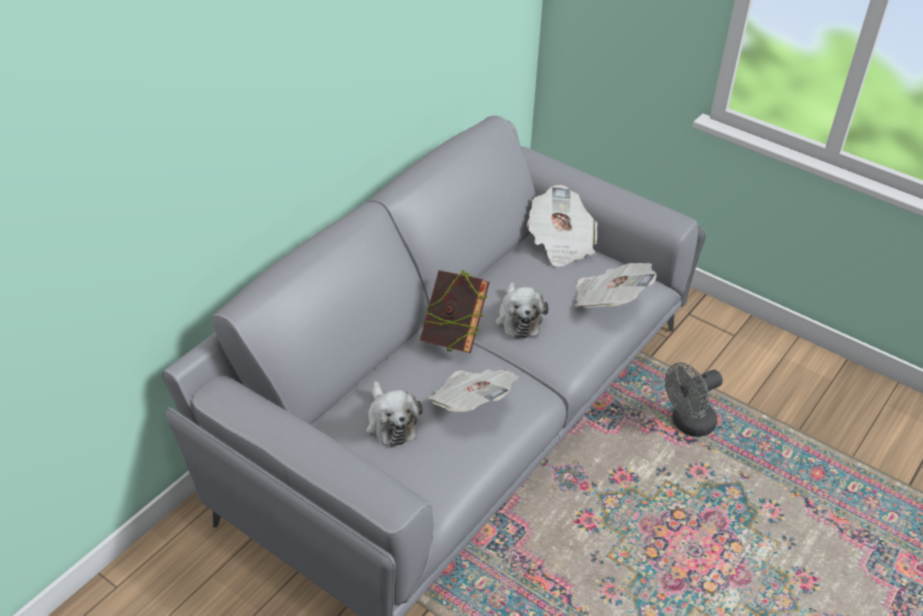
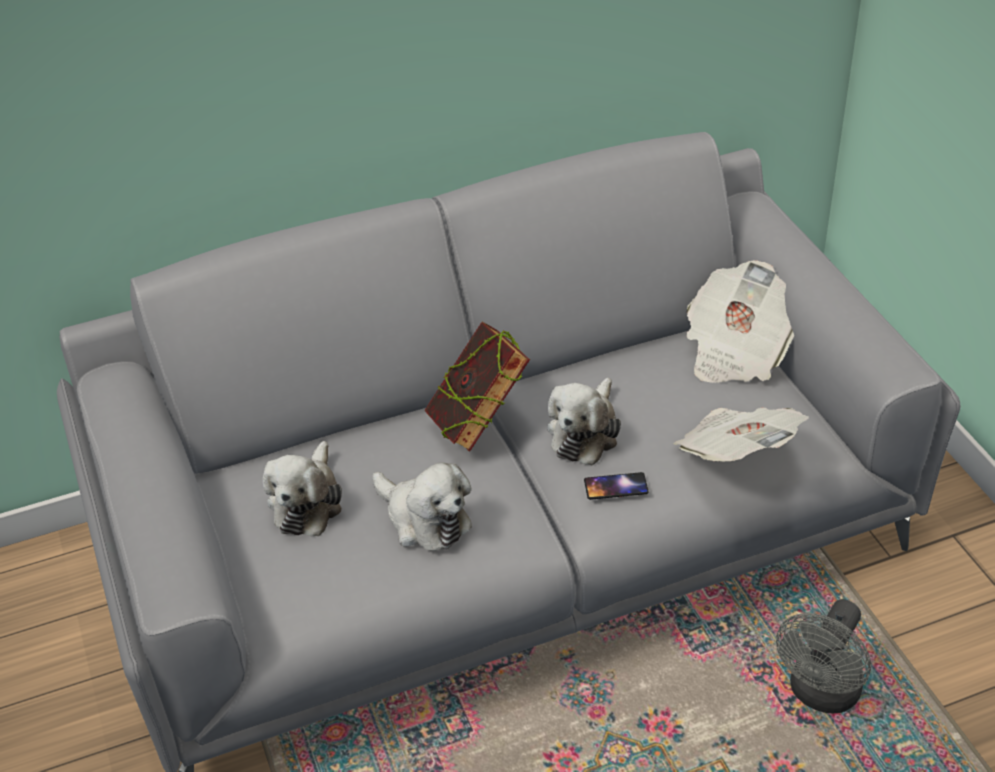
camera: 35 degrees right, 0 degrees up
(471, 403) = (424, 519): newspaper -> plush toy
(560, 343) = (616, 487): none -> phone
(687, 424) = (821, 695): grey fan -> grey fan turned 60 degrees counterclockwise

